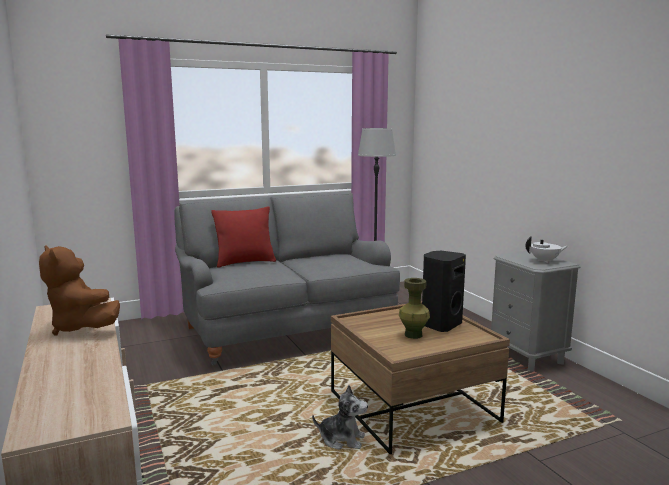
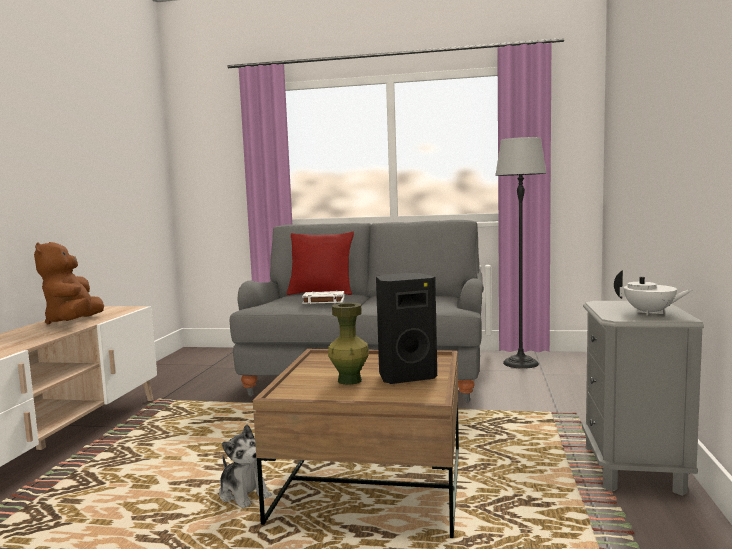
camera: 35 degrees right, 5 degrees down
(271, 270) = (323, 301): none -> white book

